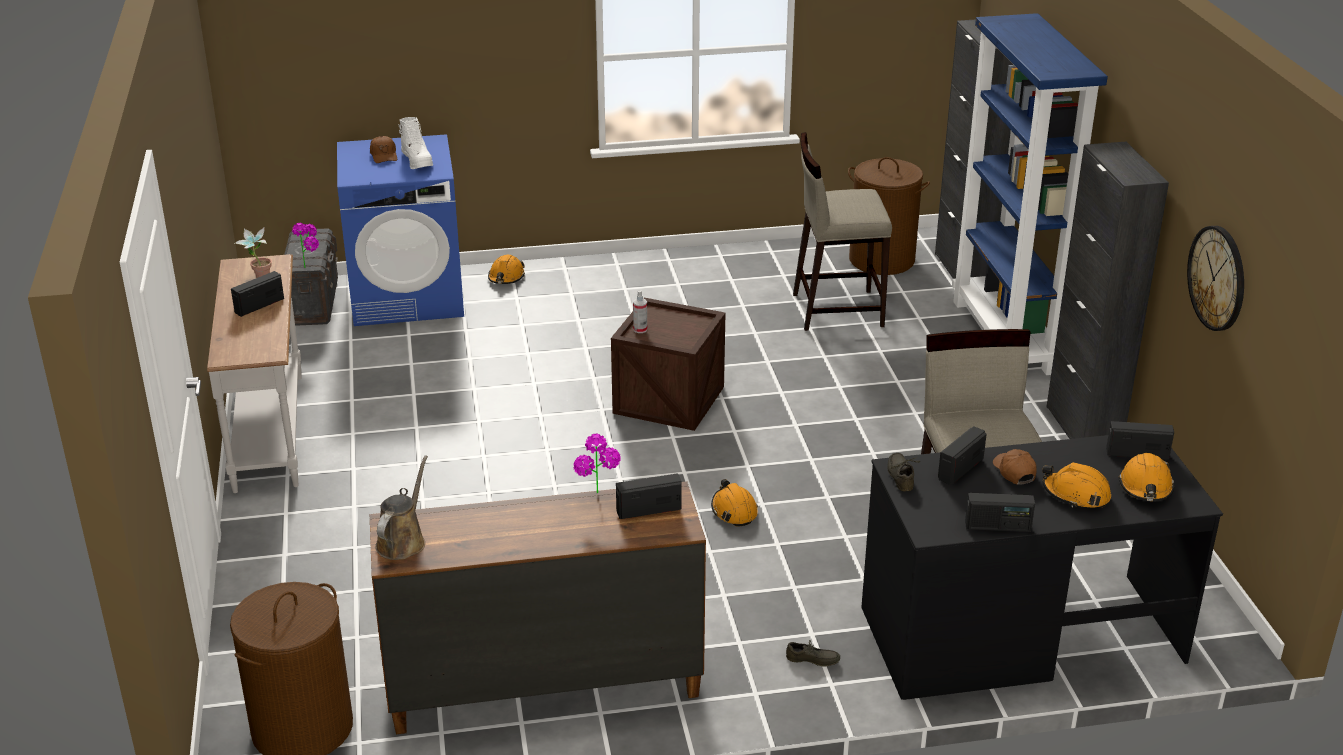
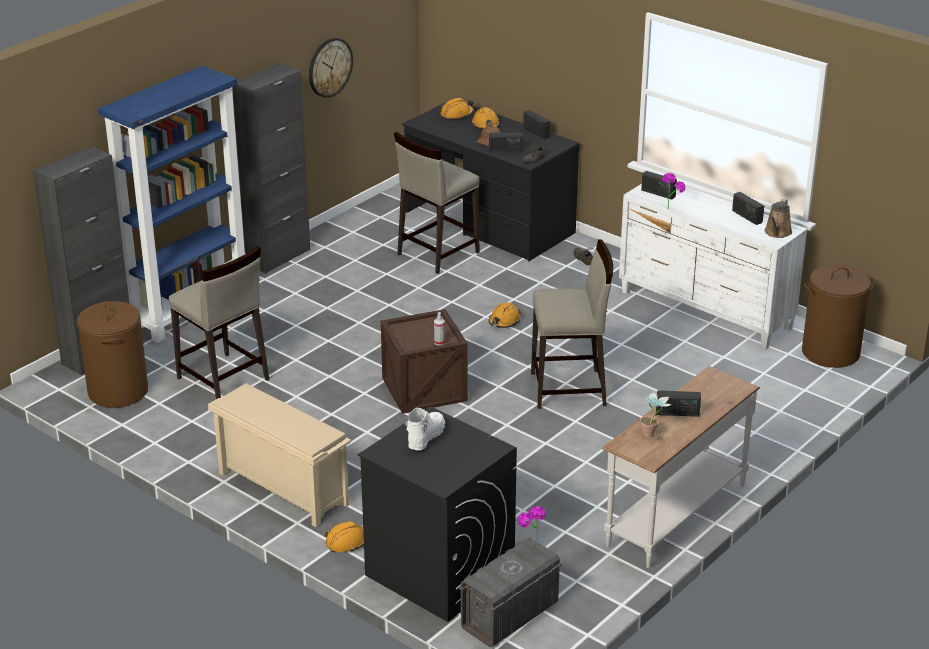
camera: 130 degrees left, 0 degrees up
(384, 155) = (437, 458): brown cap -> none
(403, 541) = (777, 233): brown watering can -> brown watering can turned 45 degrees counterclockwise
(408, 297) = (438, 572): blue washing machine -> black washing machine
(539, 481) = (569, 389): none -> beige stool
(543, 684) = (705, 311): brown dresser -> white dresser
(620, 277) = (281, 489): none -> beige shoe rack
(1137, 453) = (430, 122): radio -> radio (746, 217)

